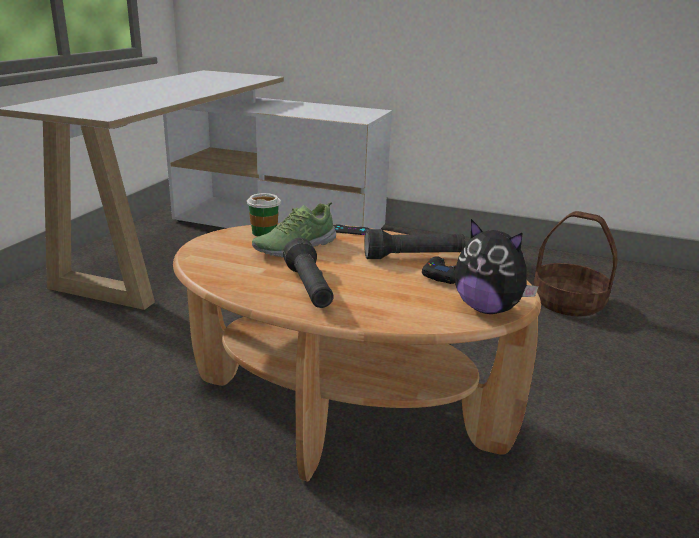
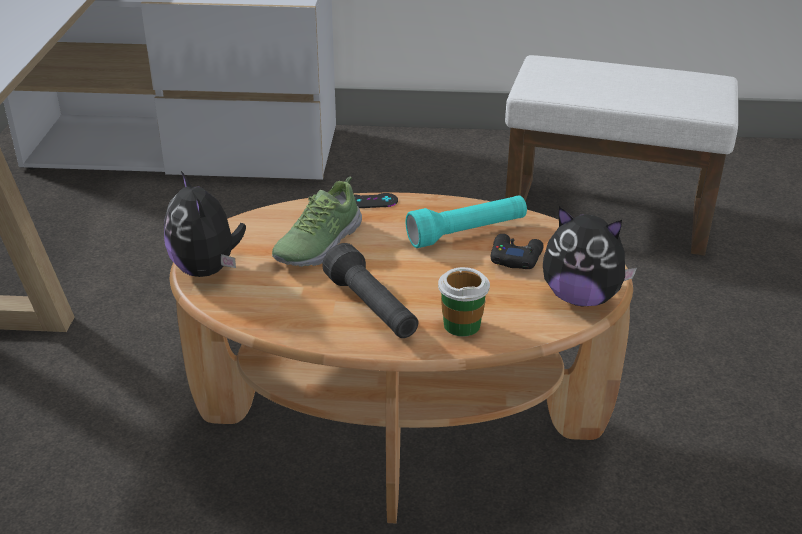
camera: 15 degrees left, 10 degrees up
(205, 249) = (207, 269): none -> plush toy
(264, 232) = (265, 226): cup -> cup (461, 325)
(414, 257) = (467, 233): black flashlight -> turquoise flashlight
(568, 302) = (609, 214): basket -> white ottoman

